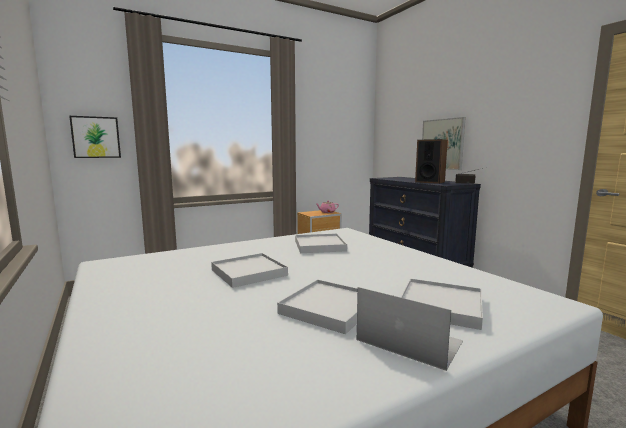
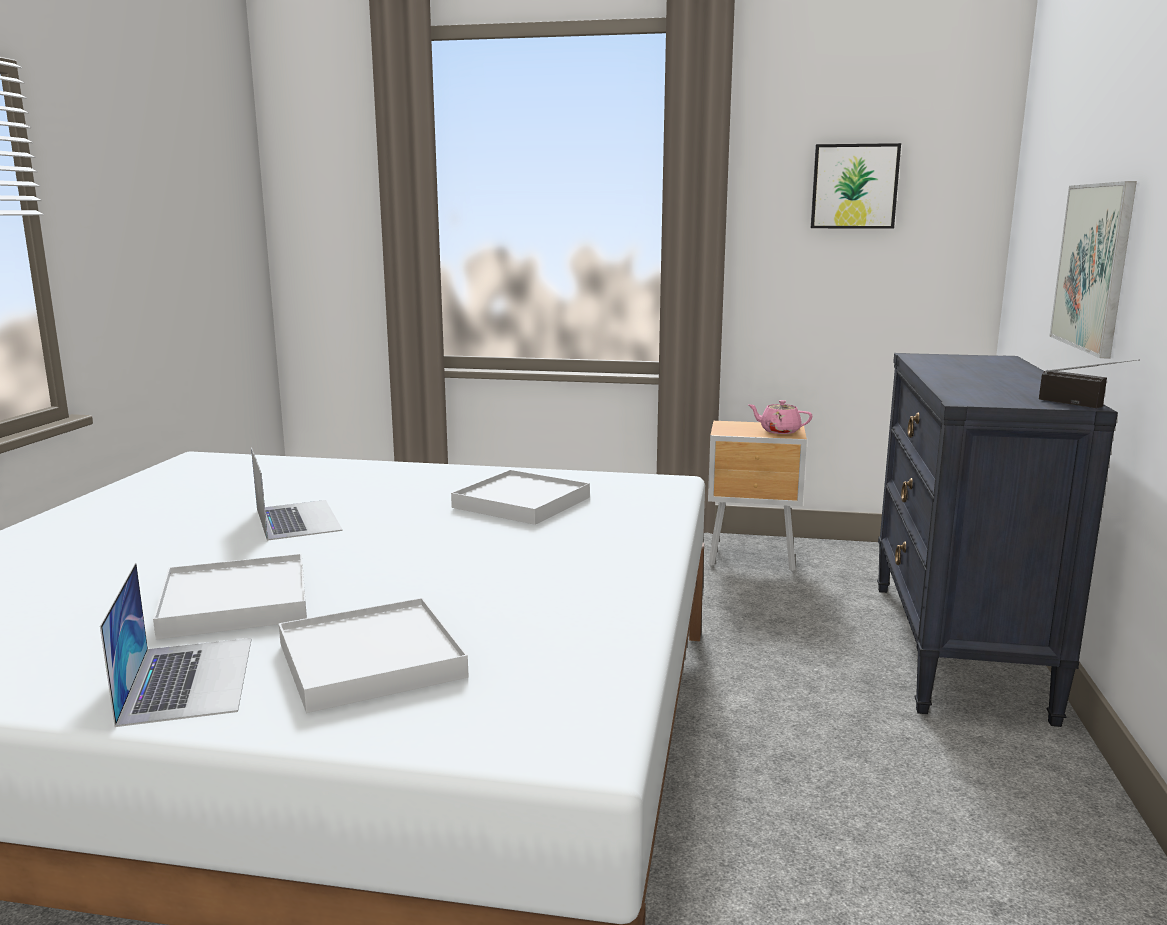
camera: 40 degrees right, 5 degrees up
(96, 137) = (332, 236): picture -> picture (854, 186)
(248, 272) = (297, 519): white tray -> laptop
(430, 182) = (978, 386): speaker -> none

